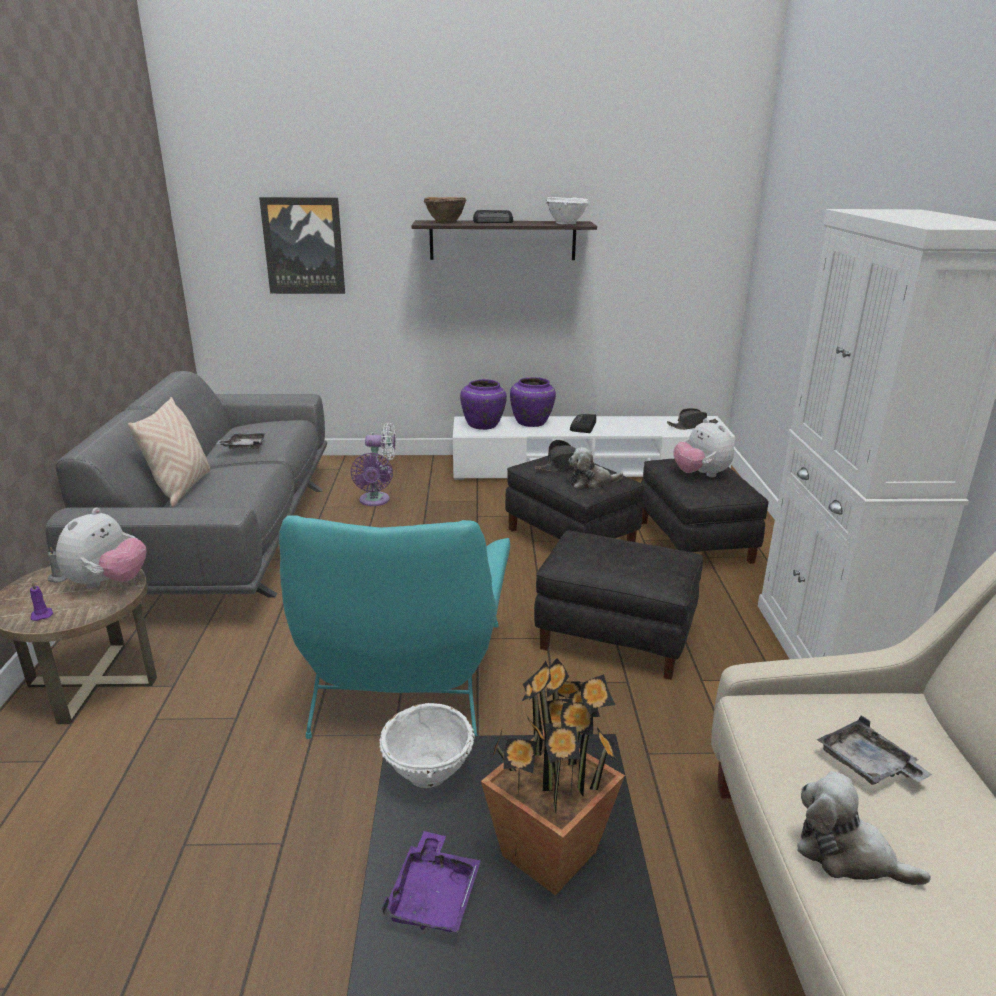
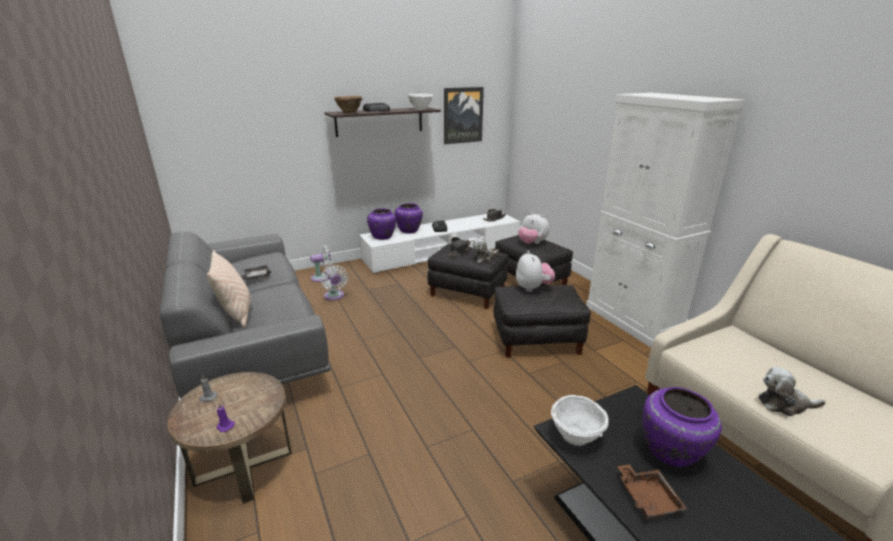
camera: 25 degrees left, 0 degrees up
(108, 583) = (252, 390): plush toy -> plush toy (533, 288)
(303, 246) = (248, 134): picture -> picture (463, 115)
(374, 501) = (334, 296): purple fan -> white fan
(407, 676) = (449, 394): turquoise armchair -> none
(434, 896) = (648, 497): purple tray -> brown tray
(549, 852) = (671, 453): potted plant -> purple vase
(867, 765) = (750, 363): grey tray -> none

